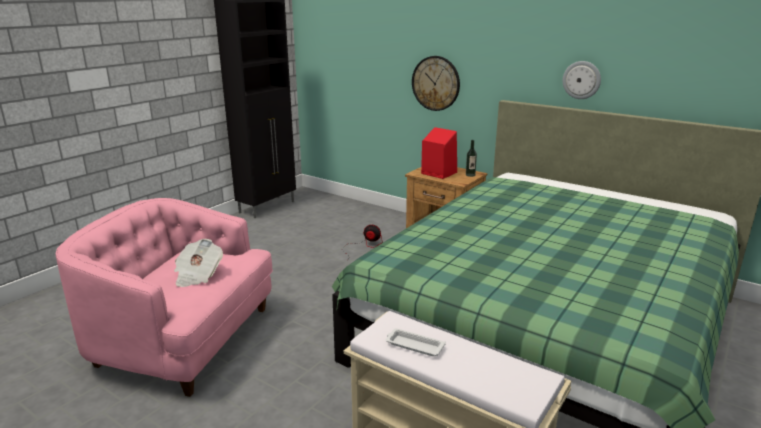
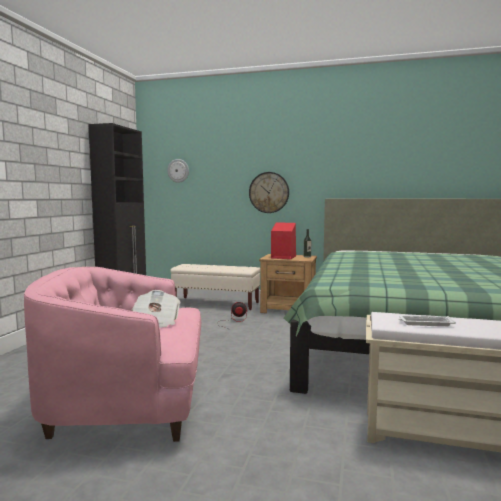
camera: 20 degrees left, 15 degrees down
(368, 213) = (216, 303): none -> beige bench
(581, 80) = (383, 179): wall clock -> wall clock (178, 170)

